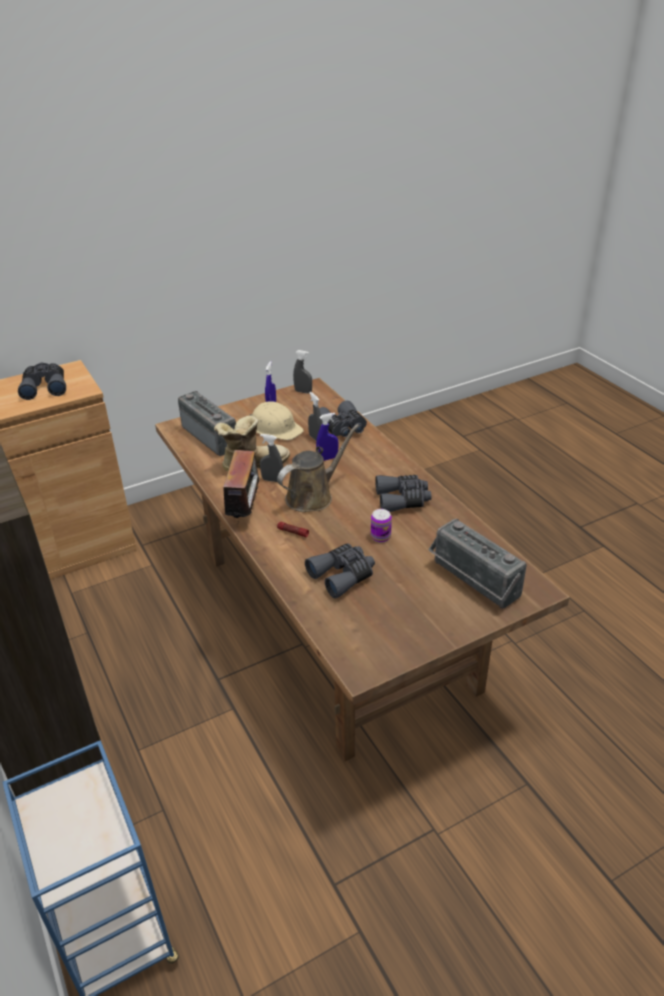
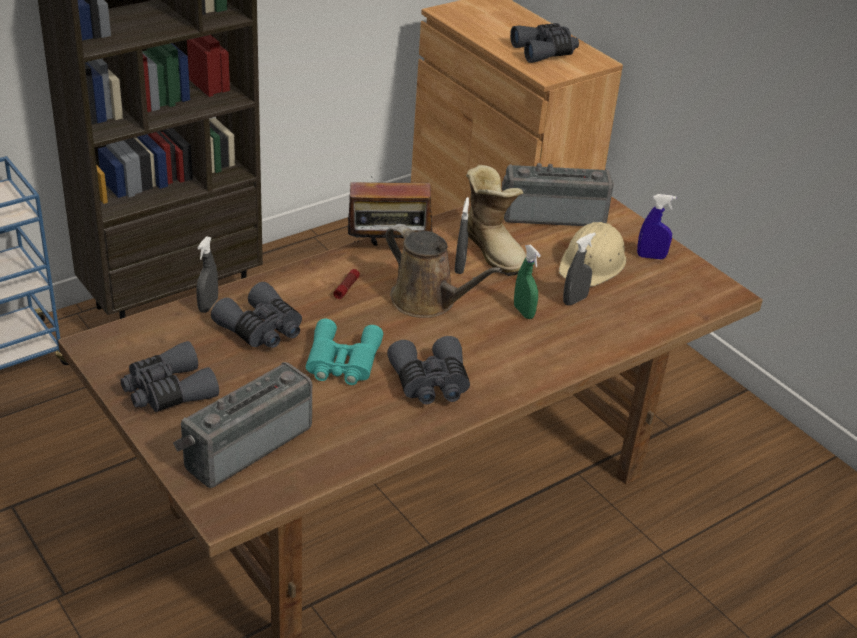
camera: 80 degrees right, 0 degrees up
(213, 437) = (553, 214): radio -> radio turned 135 degrees counterclockwise
(303, 392) = (707, 284): grey spray bottle -> grey spray bottle (208, 305)
(327, 458) = (523, 312): blue spray bottle -> green spray bottle
(342, 428) = (612, 325): grey binoculars -> grey binoculars (168, 391)
(380, 536) = (342, 361): can -> turquoise binoculars

